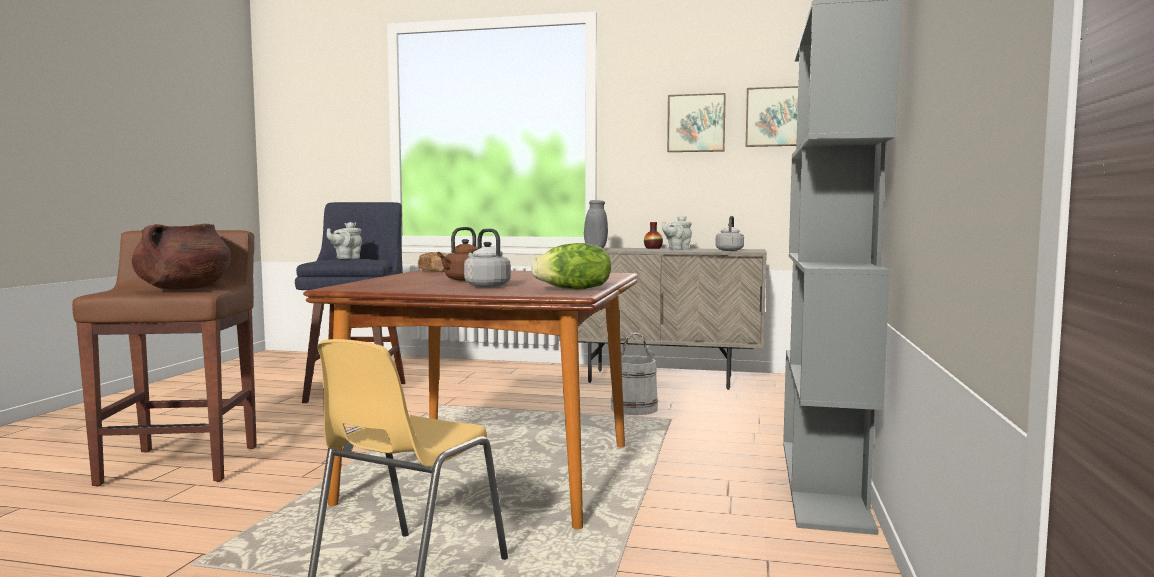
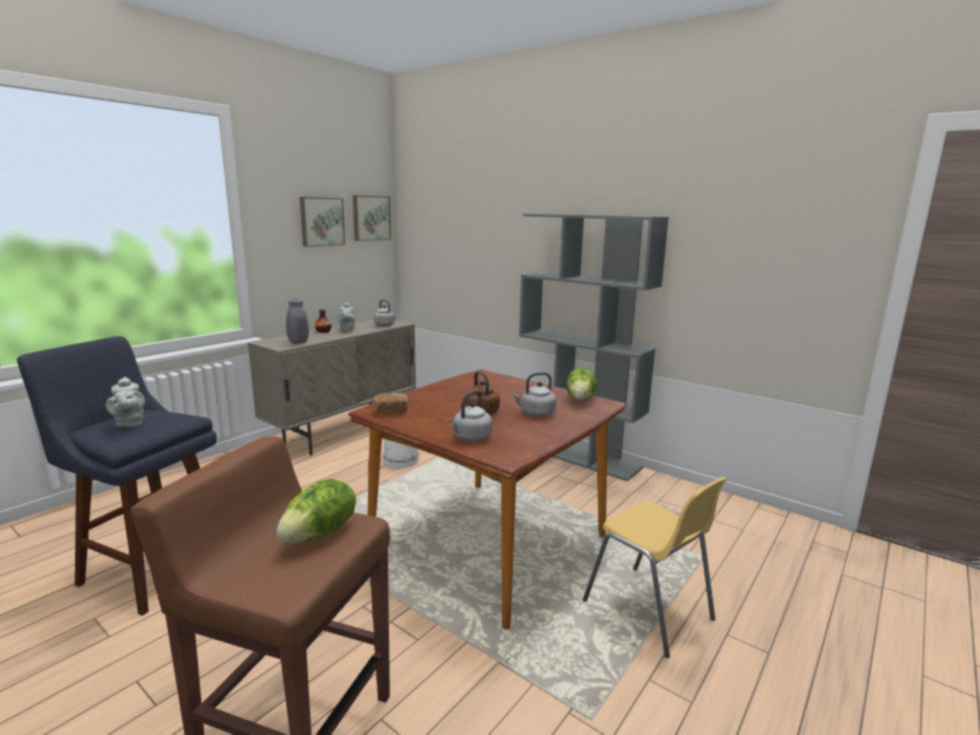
camera: 65 degrees left, 10 degrees up
(184, 289) = (320, 534): brown cooking pot -> lettuce
(382, 282) = (470, 438): none -> grey kettle

